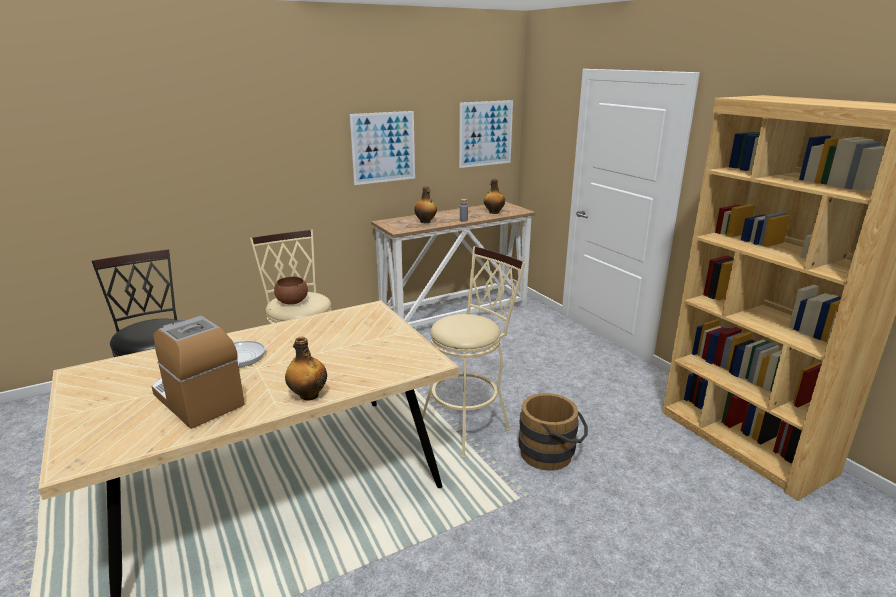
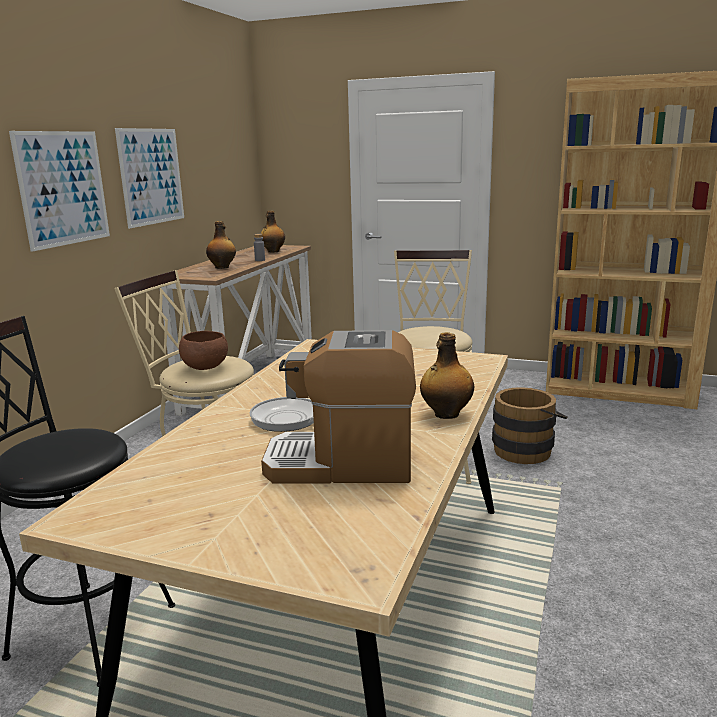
camera: 40 degrees left, 5 degrees down
(485, 133) = (234, 162): picture -> picture (63, 188)

